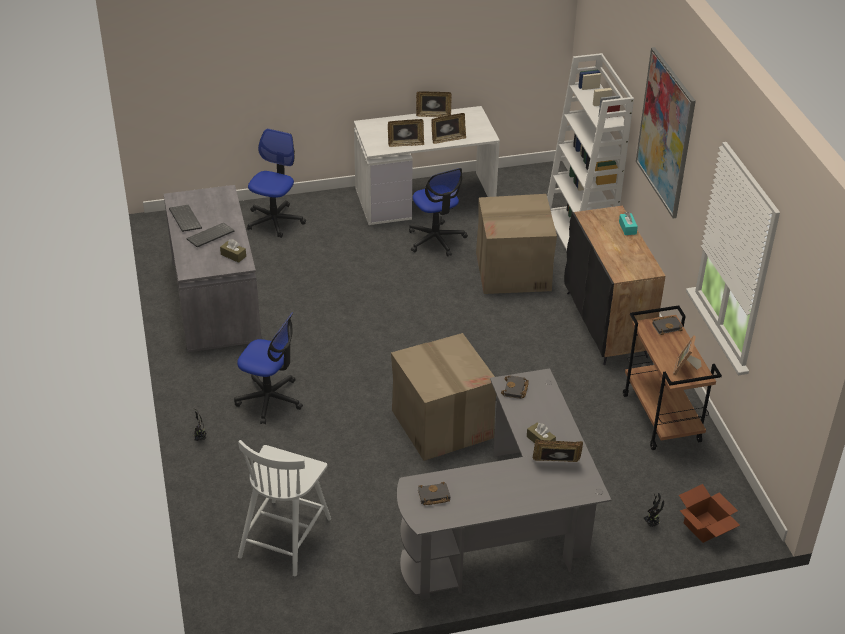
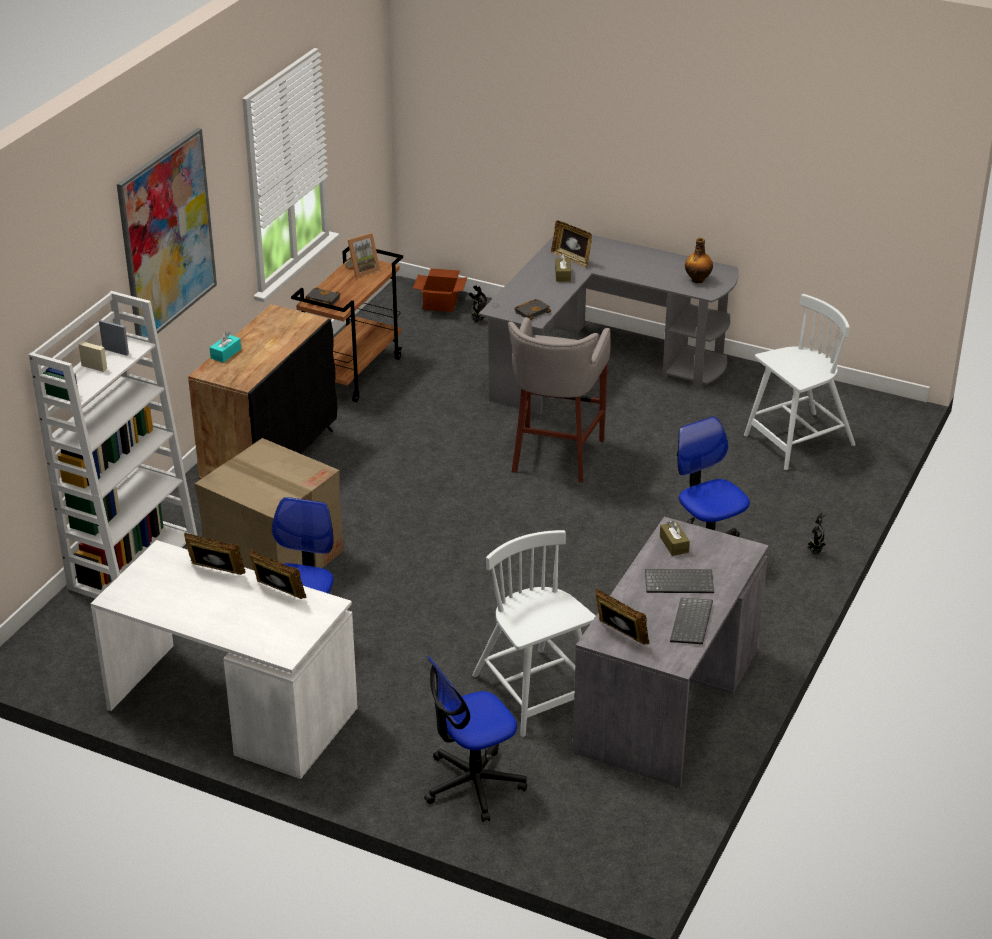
camera: 140 degrees left, 5 degrees down
(289, 271) = (534, 693): none -> white chair
(433, 115) = (175, 620): picture frame -> picture frame (620, 636)
(433, 496) = (698, 279): black book -> bottle
(442, 423) = (555, 457): cardboard box -> grey stool

